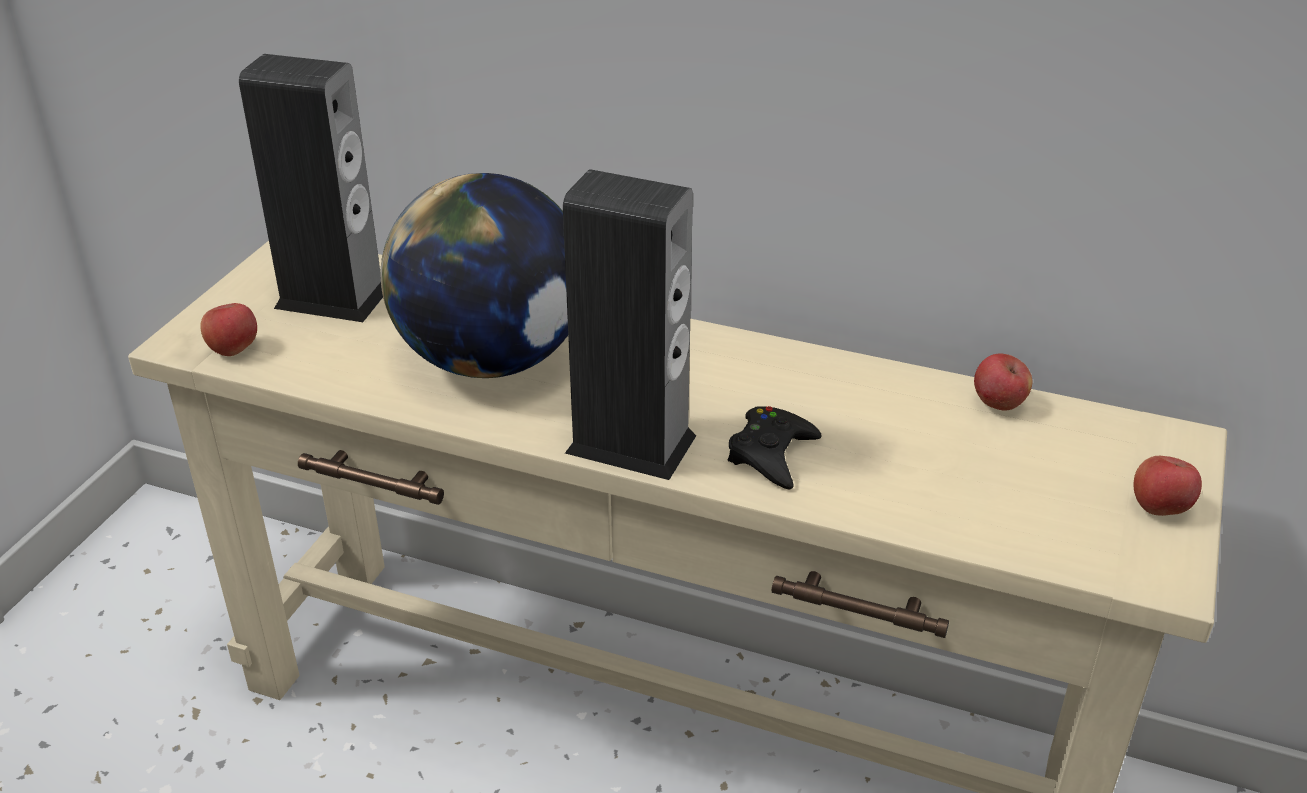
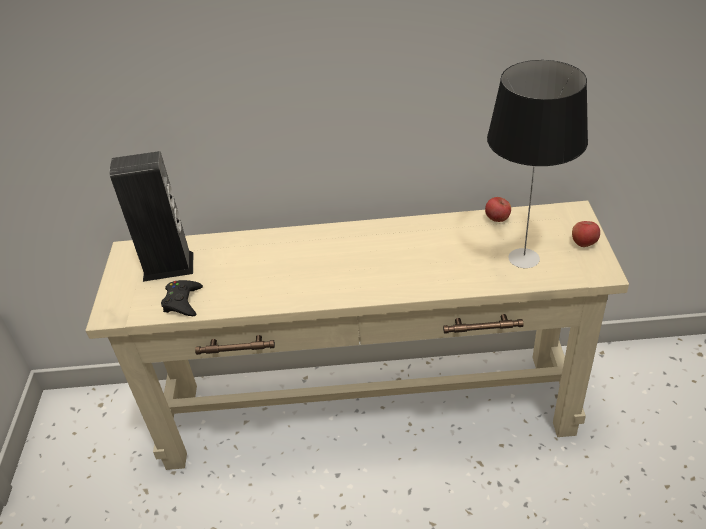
camera: 20 degrees left, 5 degrees up
(233, 349) = (139, 309): apple -> none
(492, 360) = (268, 271): globe -> none
(631, 444) = (359, 290): speaker -> none
(772, 454) = (421, 273): black game controller -> black game controller (183, 302)
(1006, 493) = (524, 257): none -> table lamp

